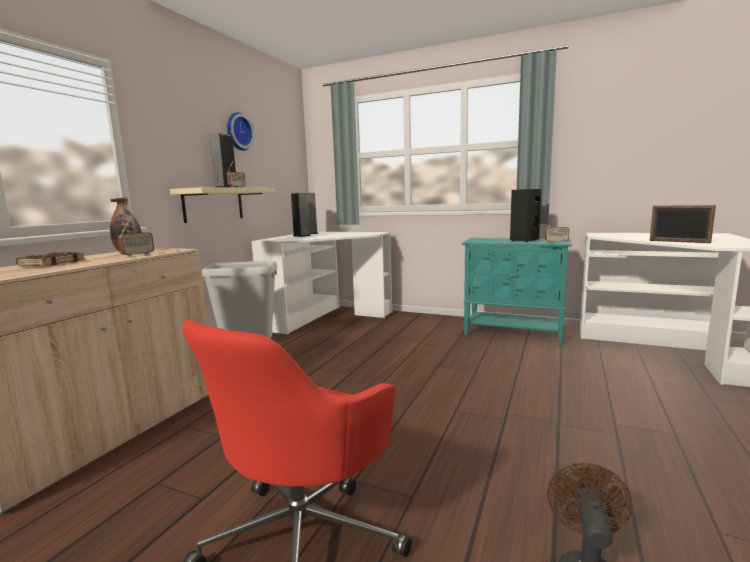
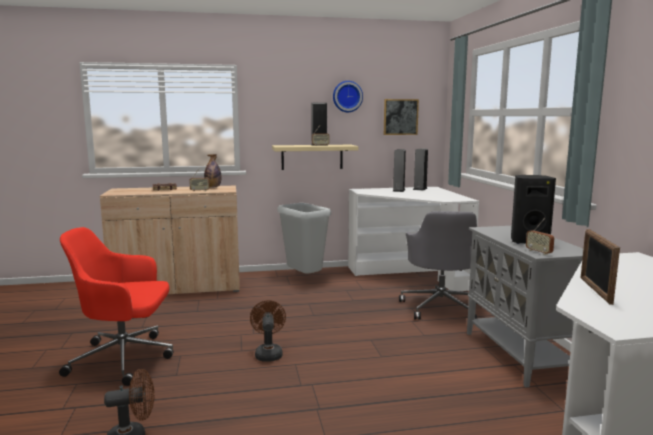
camera: 55 degrees right, 0 degrees up
(280, 160) = (400, 117): none -> picture
(406, 328) = (441, 307): none -> grey office chair
(415, 418) = (268, 353): none -> brown fan
(514, 333) = (519, 355): turquoise cabinet -> grey cabinet

